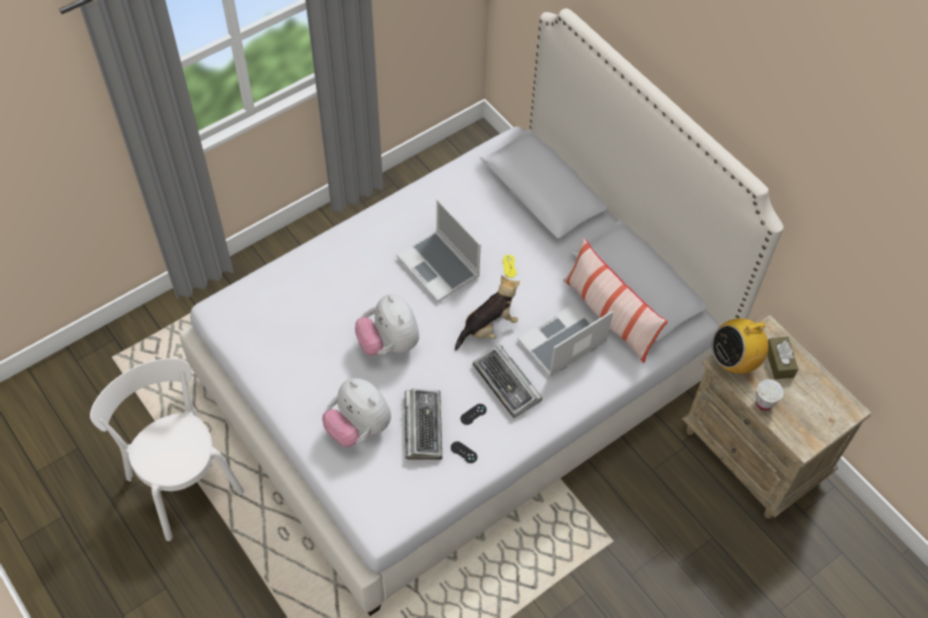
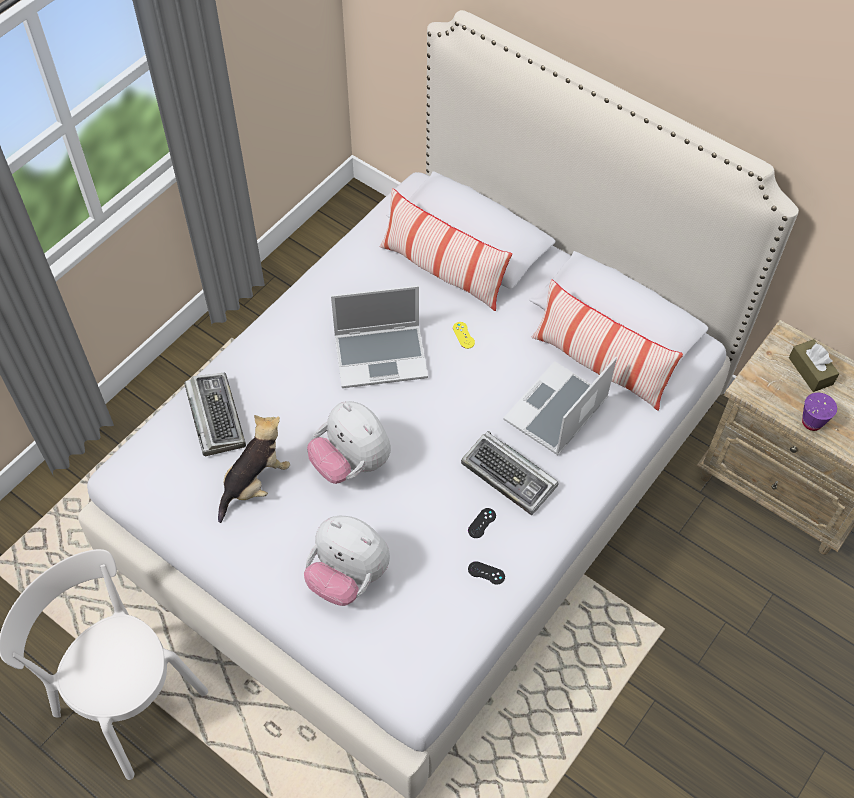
camera: 15 degrees left, 0 degrees up
(423, 426) = (426, 554): keyboard -> keyboard (215, 416)
(440, 267) = (382, 356): laptop -> laptop turned 45 degrees counterclockwise
(488, 327) = (464, 414): plush toy -> plush toy (255, 483)
(510, 211) = (442, 271): none -> pillow
(734, 361) = (760, 382): radio -> none
(764, 403) = (812, 422): white cup -> purple cup

